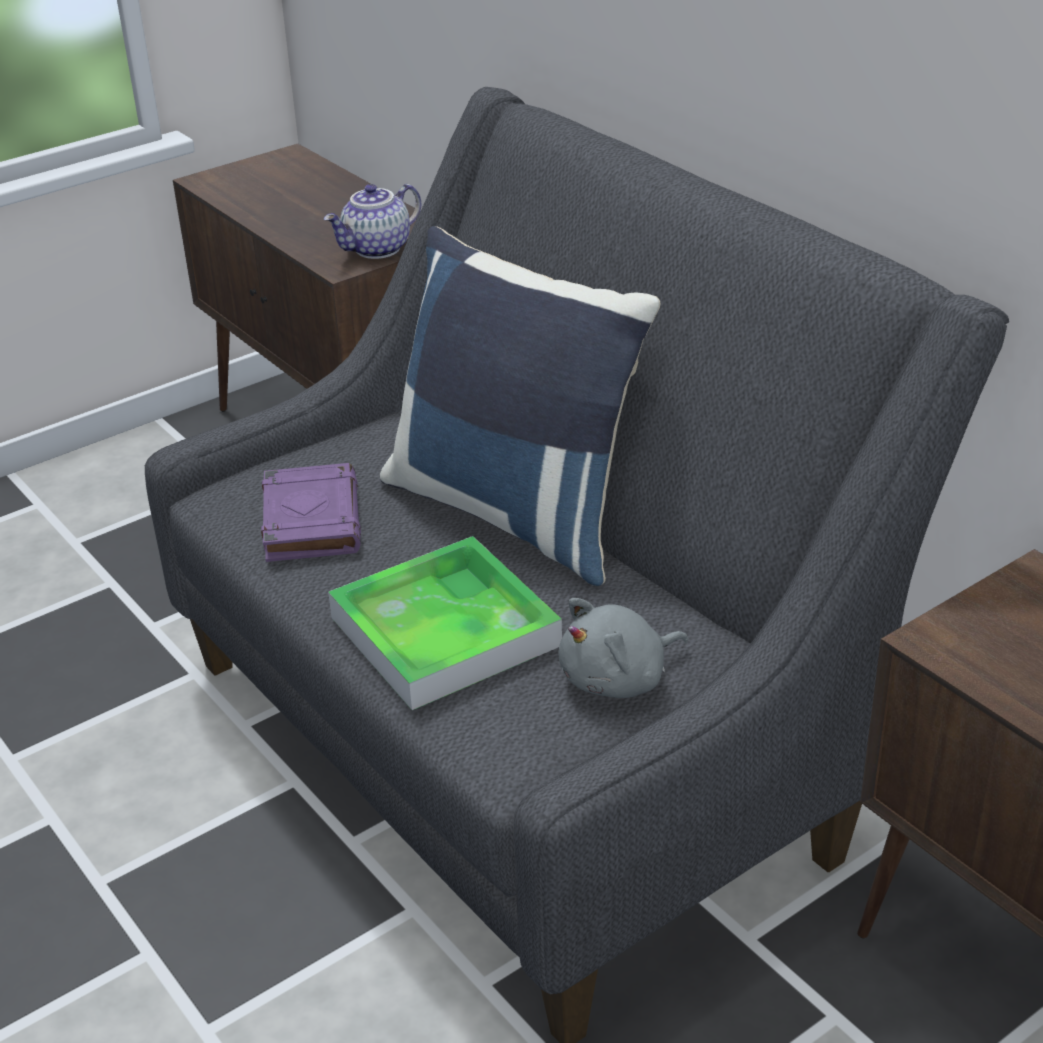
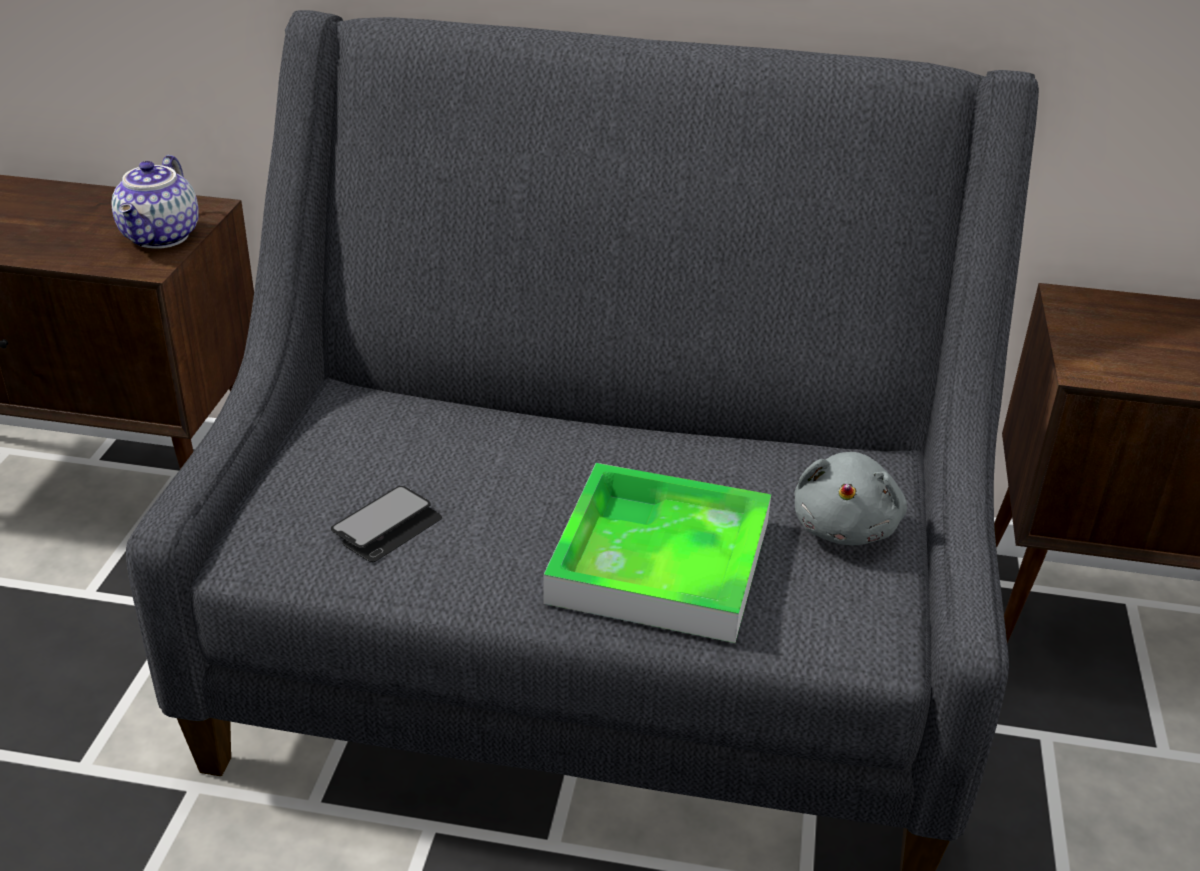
camera: 45 degrees left, 0 degrees up
(311, 520) = (387, 526): purple book -> phone
(516, 511) = (566, 432): blue pillow -> none

